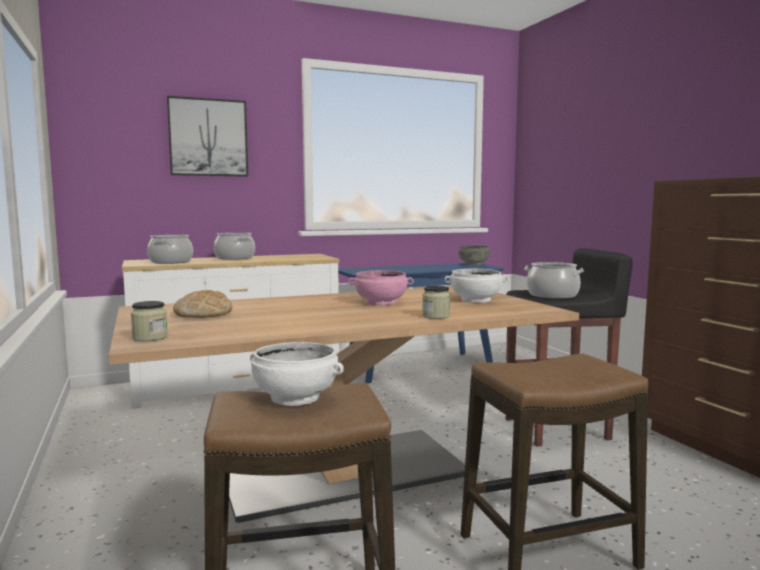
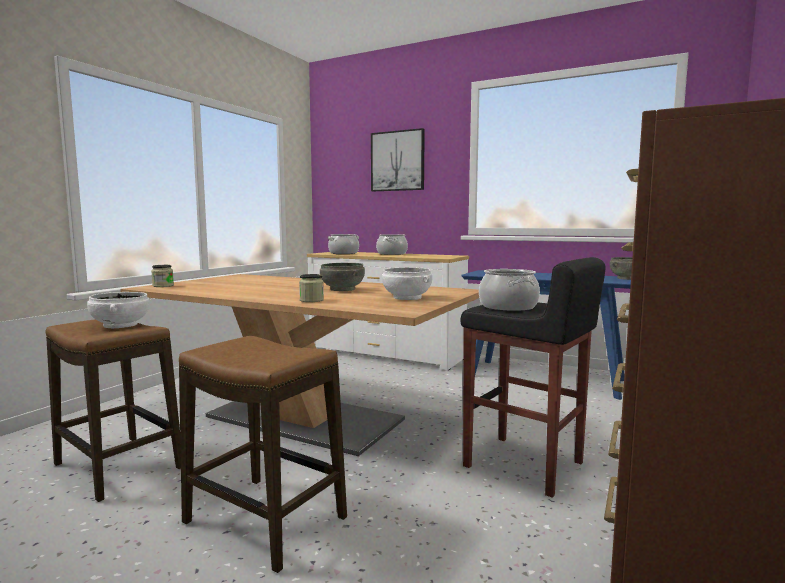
camera: 50 degrees right, 0 degrees up
(203, 313) = (240, 281): bread -> none
(381, 302) = (343, 289): pink bowl -> grey bowl

